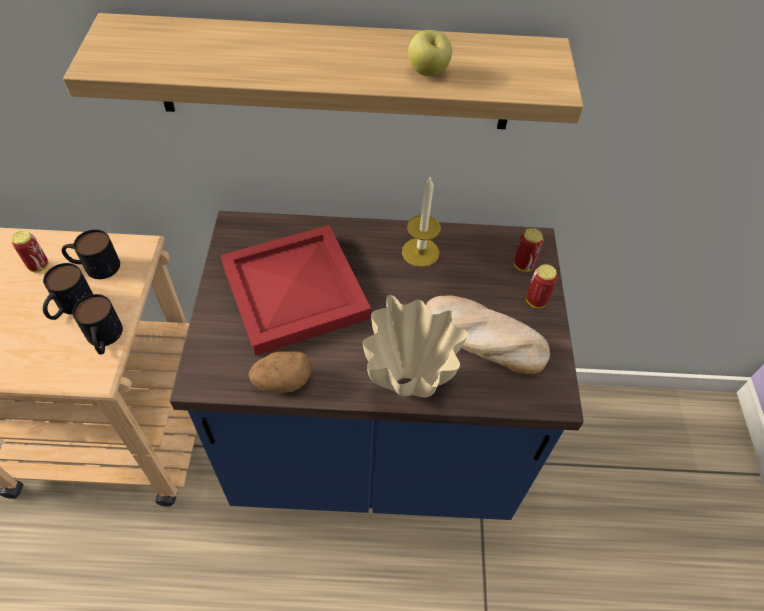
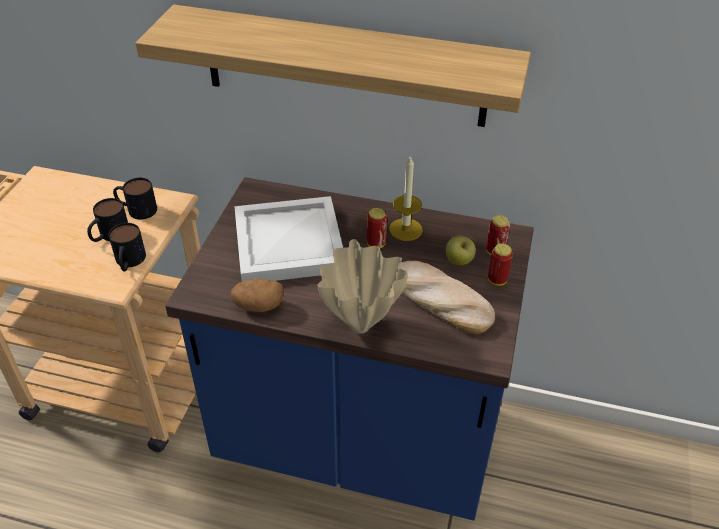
camera: 15 degrees right, 10 degrees down
(39, 266) = (93, 203): can -> can (376, 244)
(296, 289) = (290, 242): red tray -> white tray
(428, 72) = (404, 63): apple -> apple (459, 261)

